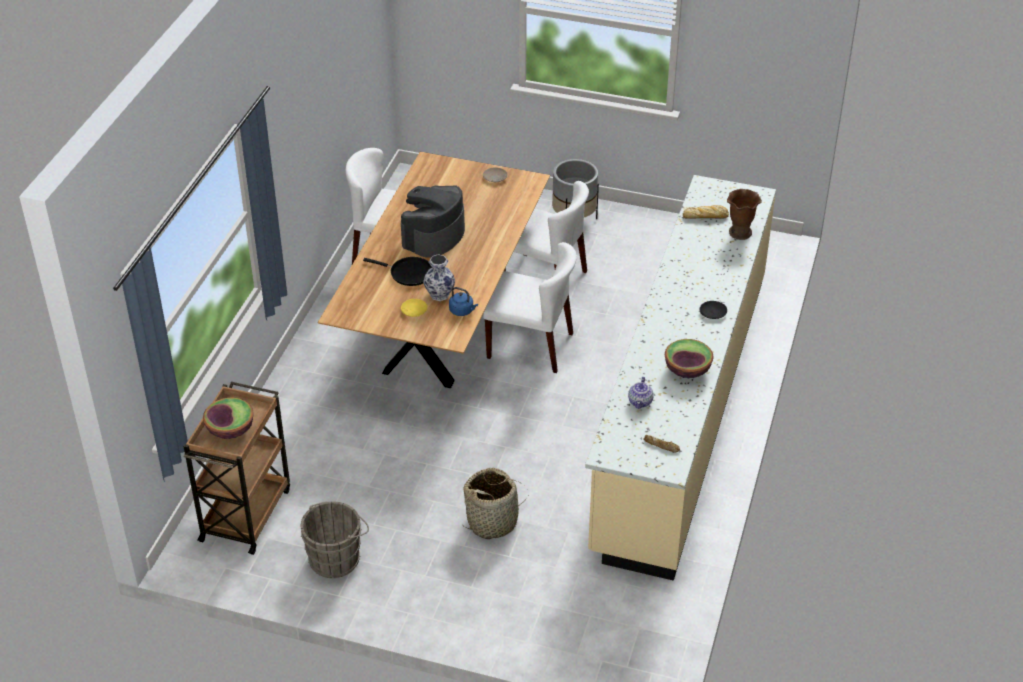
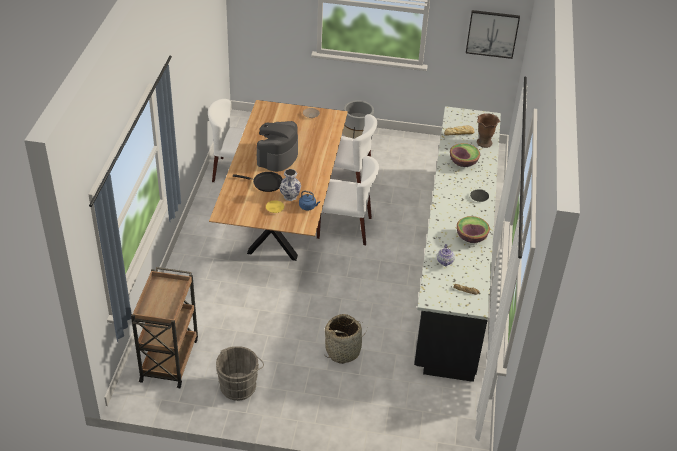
camera: 10 degrees left, 0 degrees up
(230, 429) = (162, 301): bowl -> bowl (463, 162)
(680, 408) = (453, 263): beige counter -> black counter
(773, 70) = (492, 33): none -> picture

